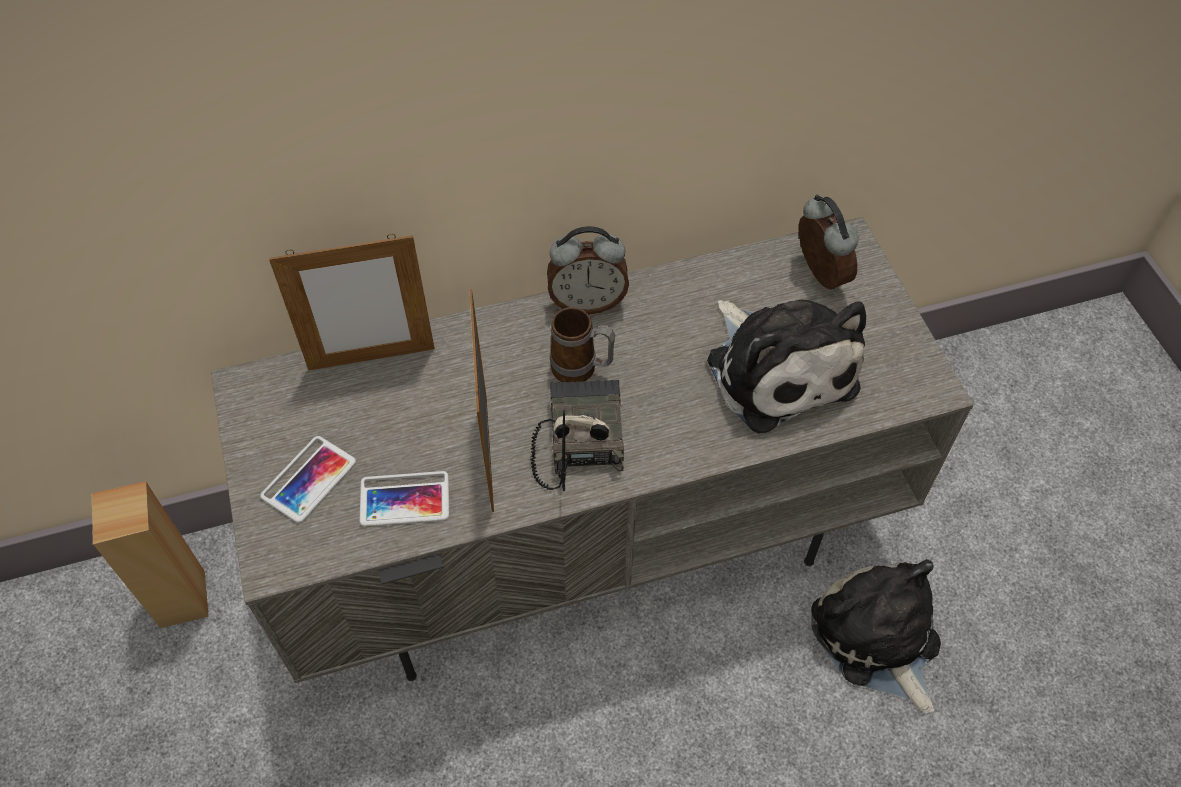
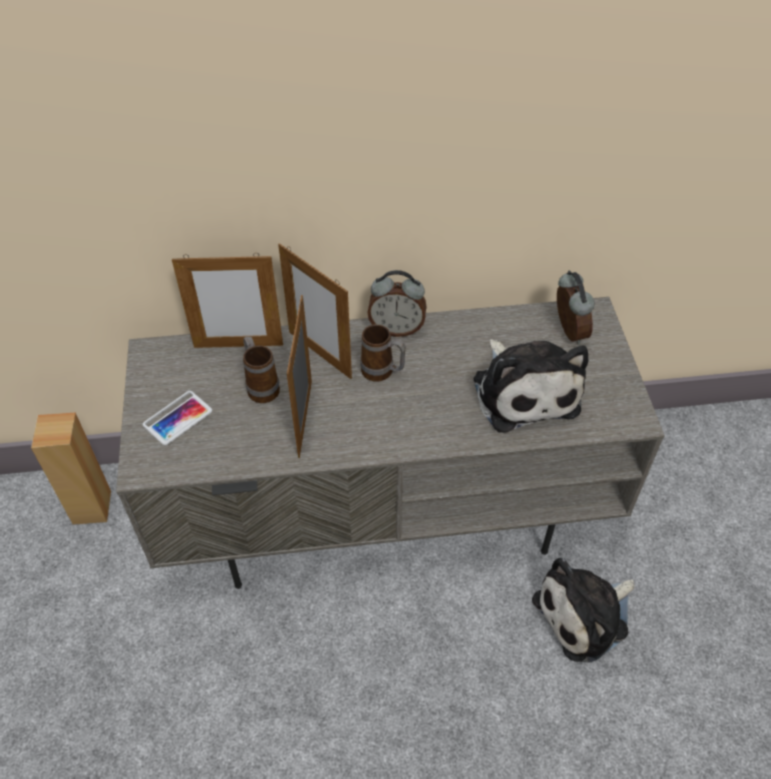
camera: 10 degrees right, 5 degrees down
(405, 499) = (240, 440): phone -> none
(417, 414) = (261, 386): none -> mug
(489, 355) = (320, 354): none -> picture frame
(578, 439) = (369, 418): radio -> none
(877, 639) = (585, 615): plush toy -> plush toy turned 105 degrees counterclockwise

